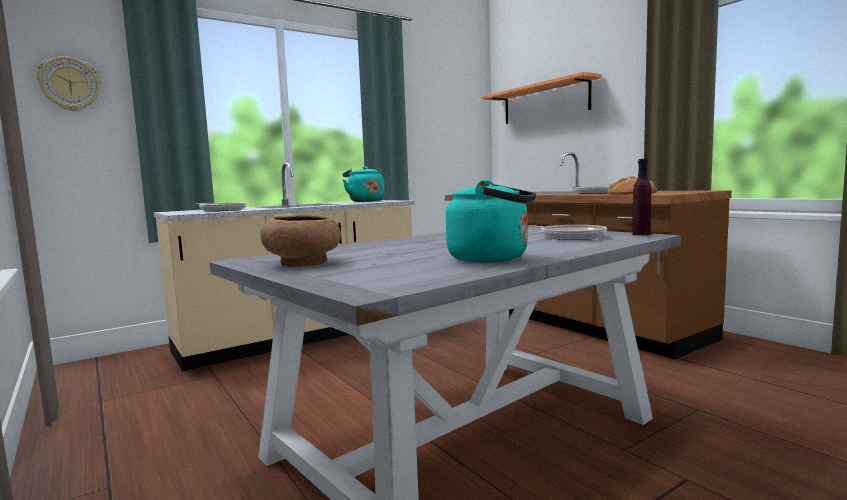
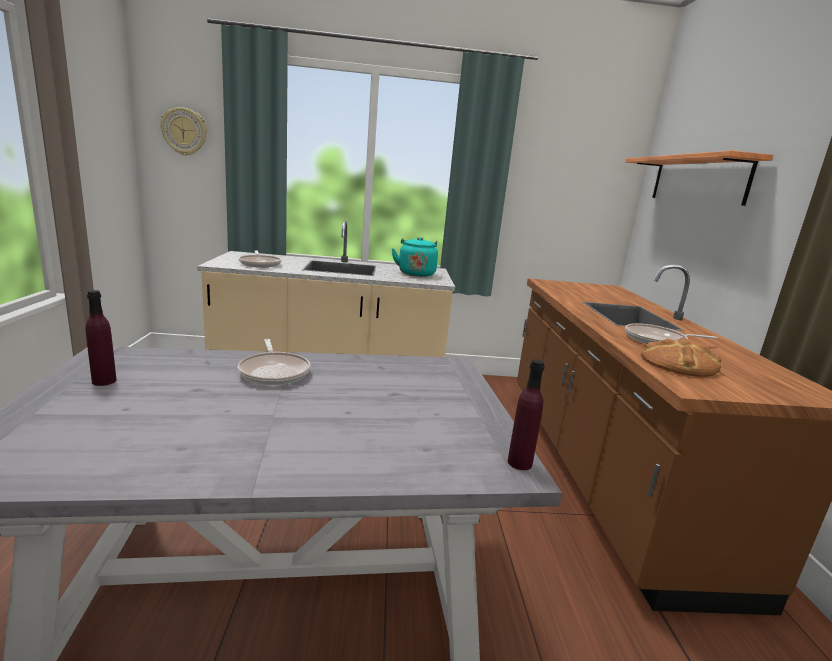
camera: 30 degrees right, 10 degrees up
(304, 263) = (104, 381): brown bowl -> purple bottle
(493, 259) = (205, 453): turquoise kettle -> none
(568, 237) = (427, 428): frying pan -> frying pan (274, 372)

